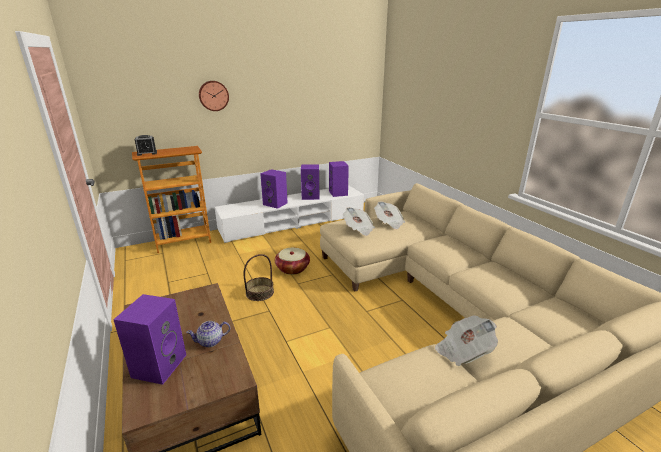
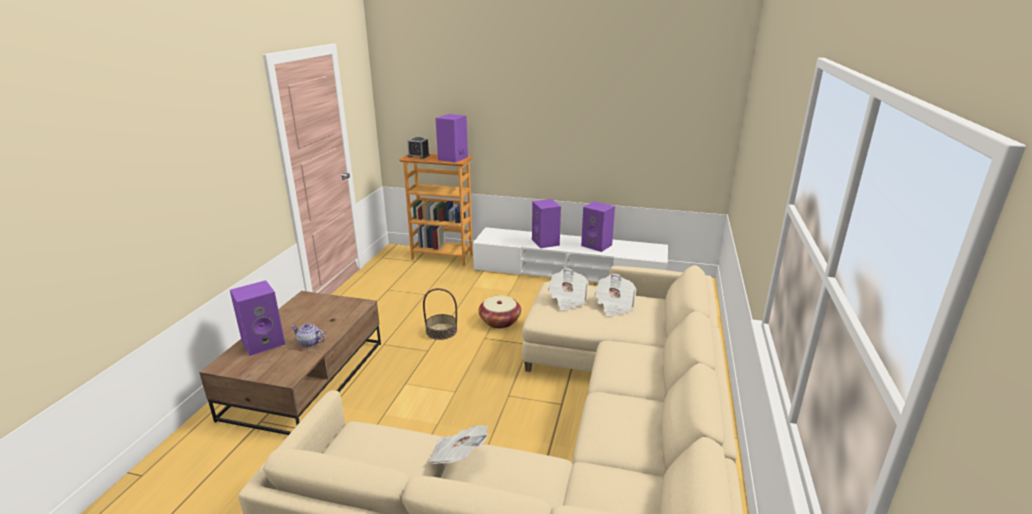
camera: 40 degrees right, 0 degrees up
(213, 95) = (498, 103): wall clock -> none
(338, 193) = (636, 251): purple speaker -> purple speaker (453, 158)

